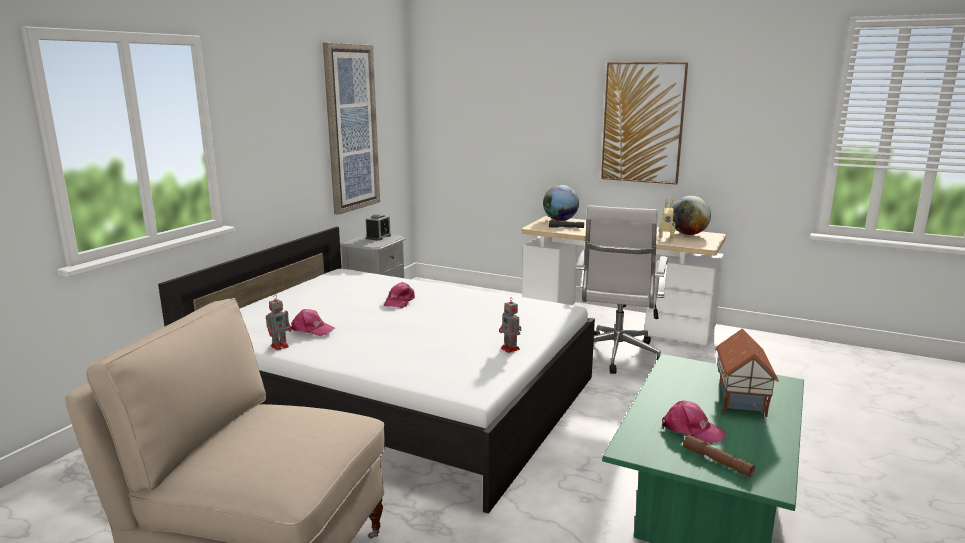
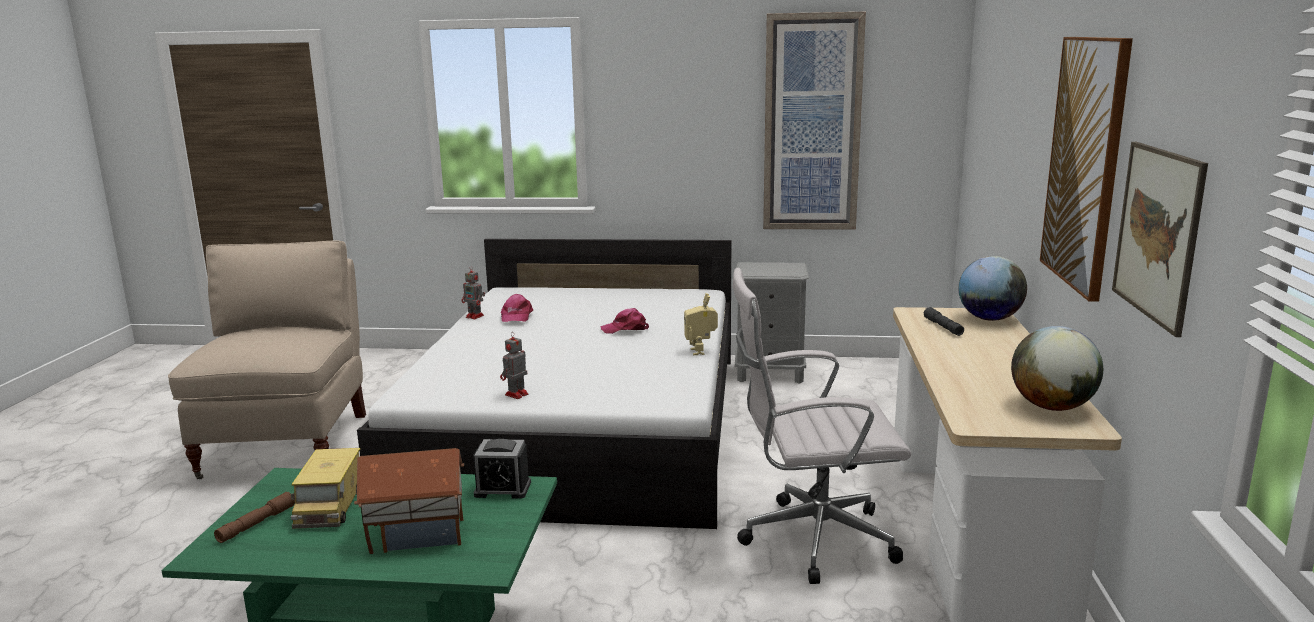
camera: 70 degrees right, 0 degrees up
(378, 237) = (784, 268): alarm clock -> alarm clock (502, 489)
(665, 239) = (977, 392): toy robot -> toy robot (701, 351)
(691, 429) = (330, 507): pink cap -> toy truck
(735, 142) = (1157, 233): none -> picture

